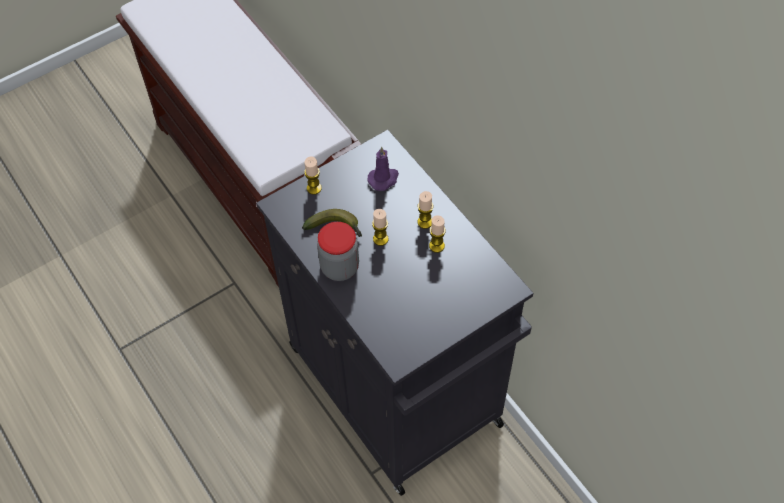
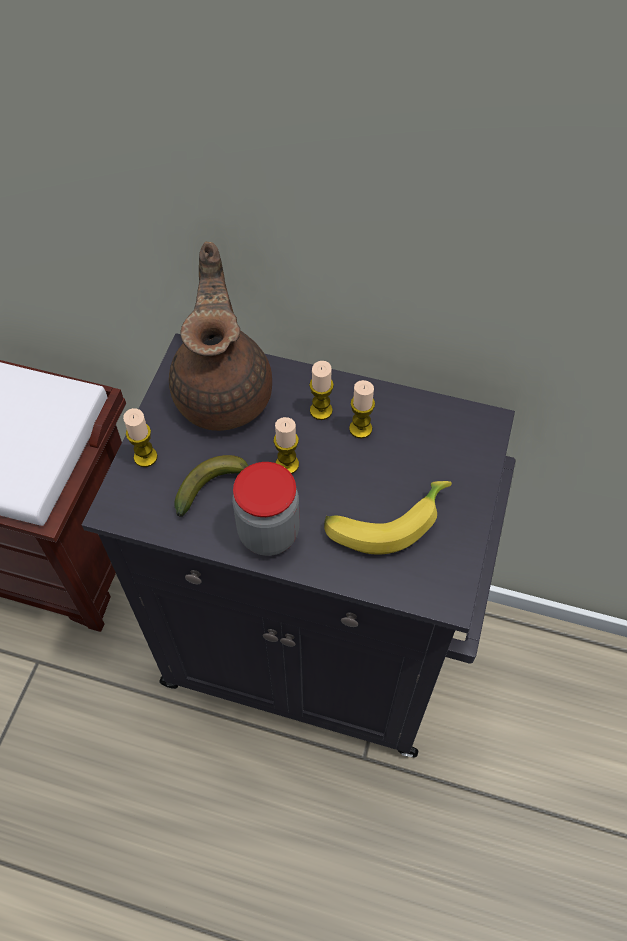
camera: 40 degrees left, 0 degrees up
(384, 179) = (224, 391): purple candle -> brown teapot
(403, 301) = (385, 521): none -> banana

